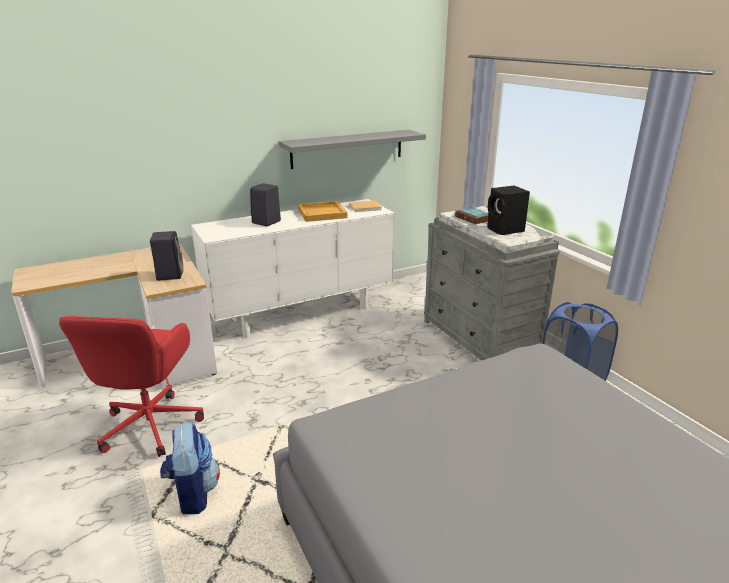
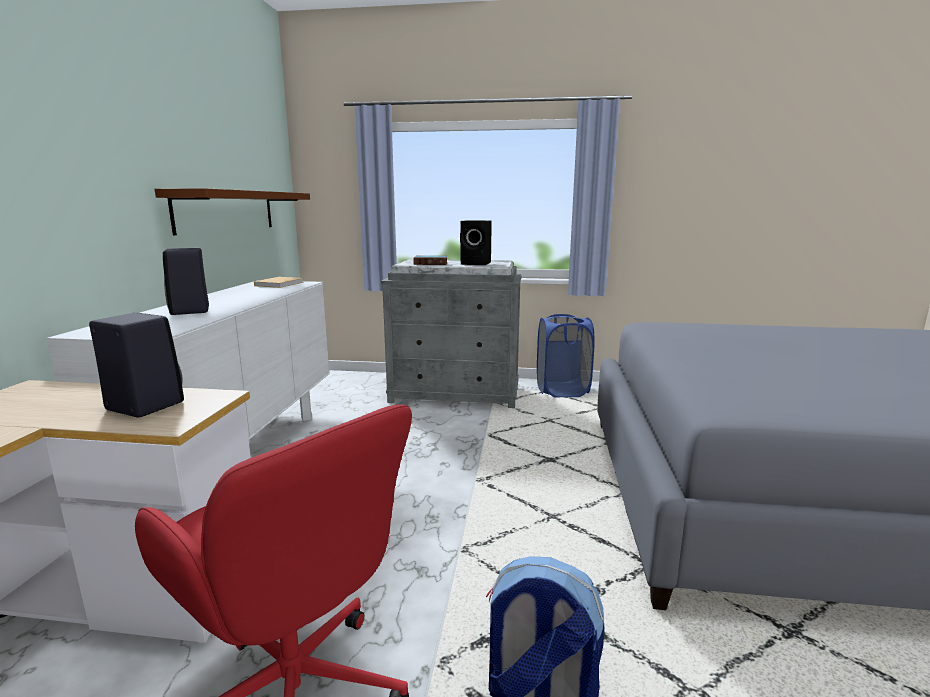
camera: 55 degrees left, 10 degrees down
(322, 213) = (243, 294): beige tray -> none
(347, 148) = (227, 211): grey shelf -> brown shelf

